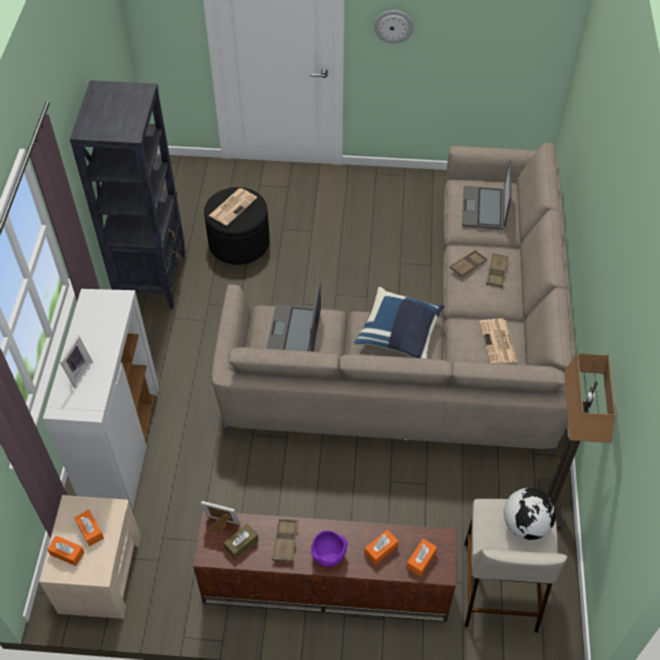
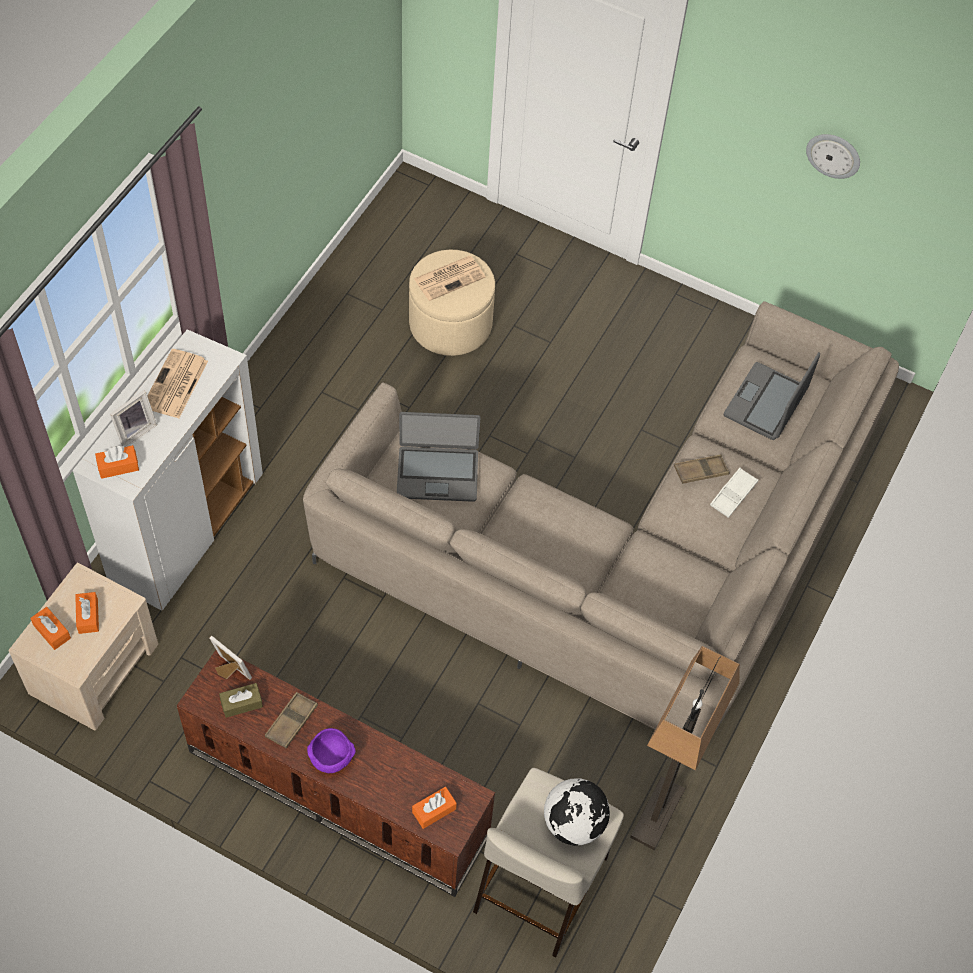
camera: 20 degrees right, 5 degrees up
(152, 278) = (322, 331): black bookcase -> none
(239, 243) = (450, 324): black ottoman -> beige ottoman
(295, 332) = (437, 473): laptop -> laptop turned 120 degrees counterclockwise
(381, 550) = (394, 778): orange tissue box -> orange tissue box (118, 466)
(393, 26) = (733, 119): wall clock -> wall clock (833, 155)
(399, 334) = (564, 526): blue pillow -> none
(497, 272) = (733, 495): brown tray -> white tray
(498, 342) = (681, 587): newspaper -> newspaper (175, 385)

